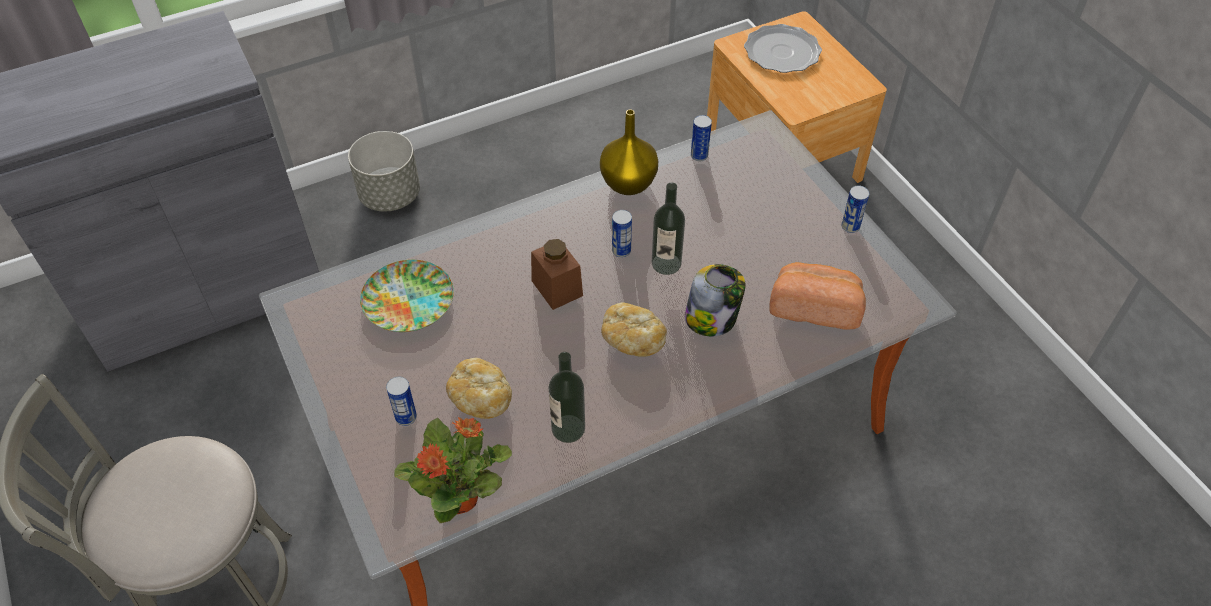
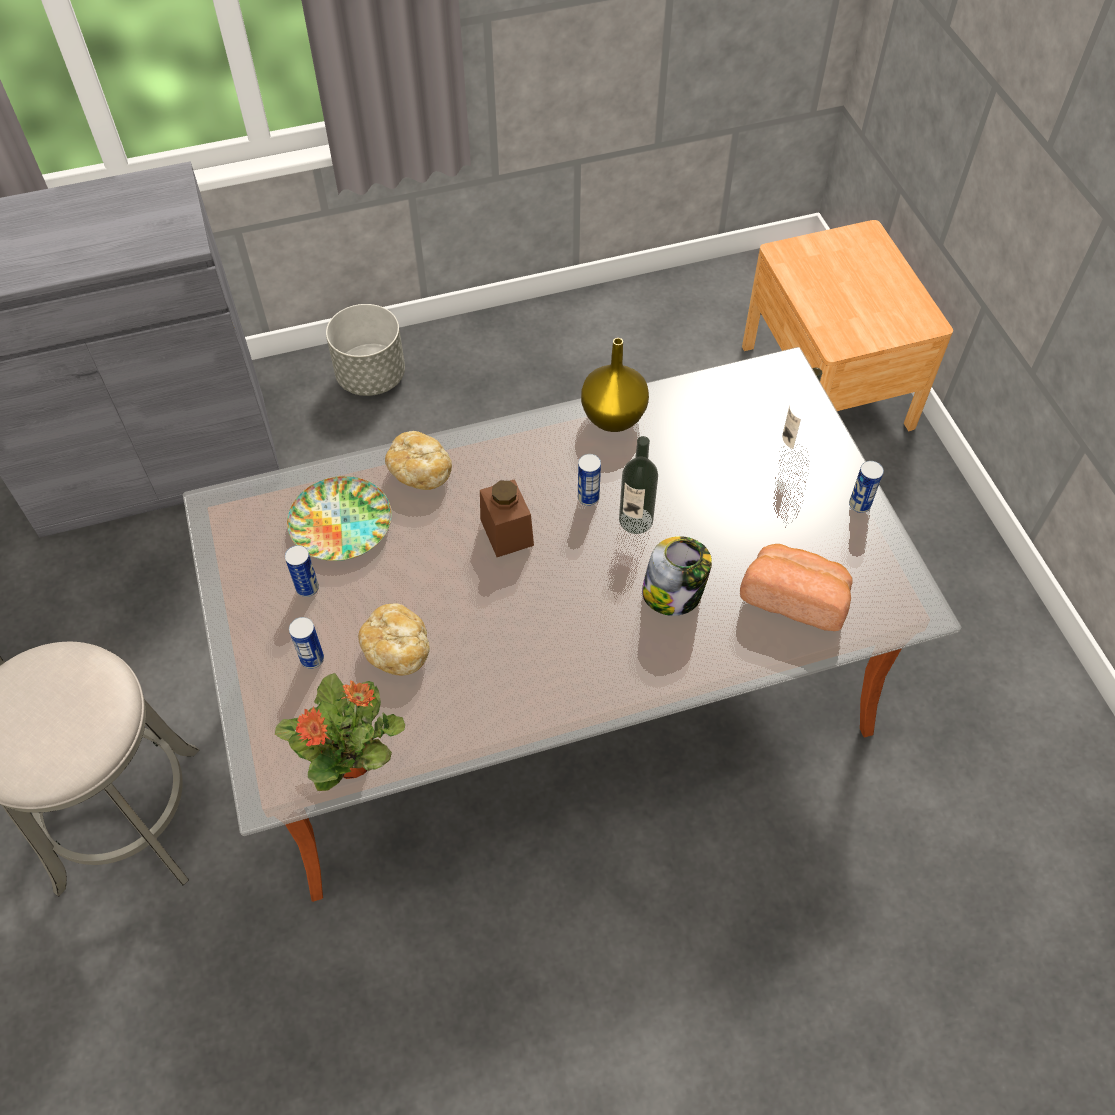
camera: 10 degrees right, 5 degrees up
(568, 428) = (485, 699): bottle -> bottle (794, 454)
(632, 339) = (578, 605): bread -> bread (420, 471)
(699, 156) = (702, 393): can -> can (307, 588)
(782, 51) = (838, 268): plate -> none

